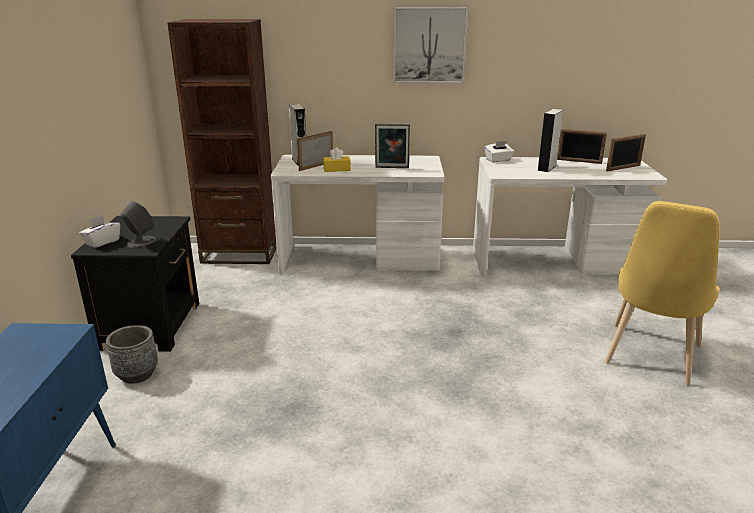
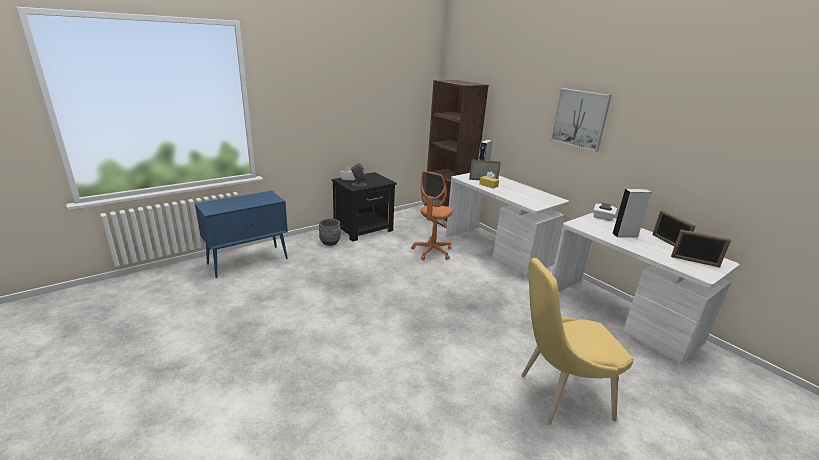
camera: 50 degrees right, 0 degrees up
(302, 301) = (432, 252): none -> orange office chair
(392, 168) = (519, 195): picture frame -> none

